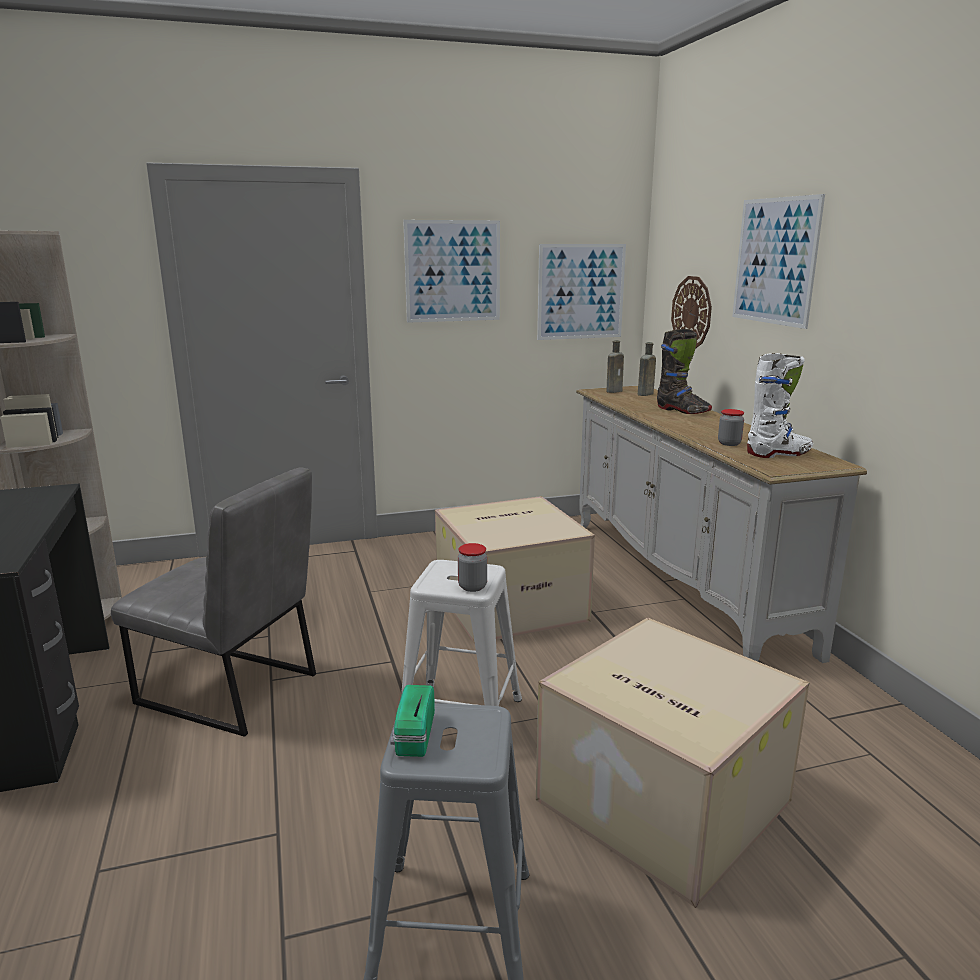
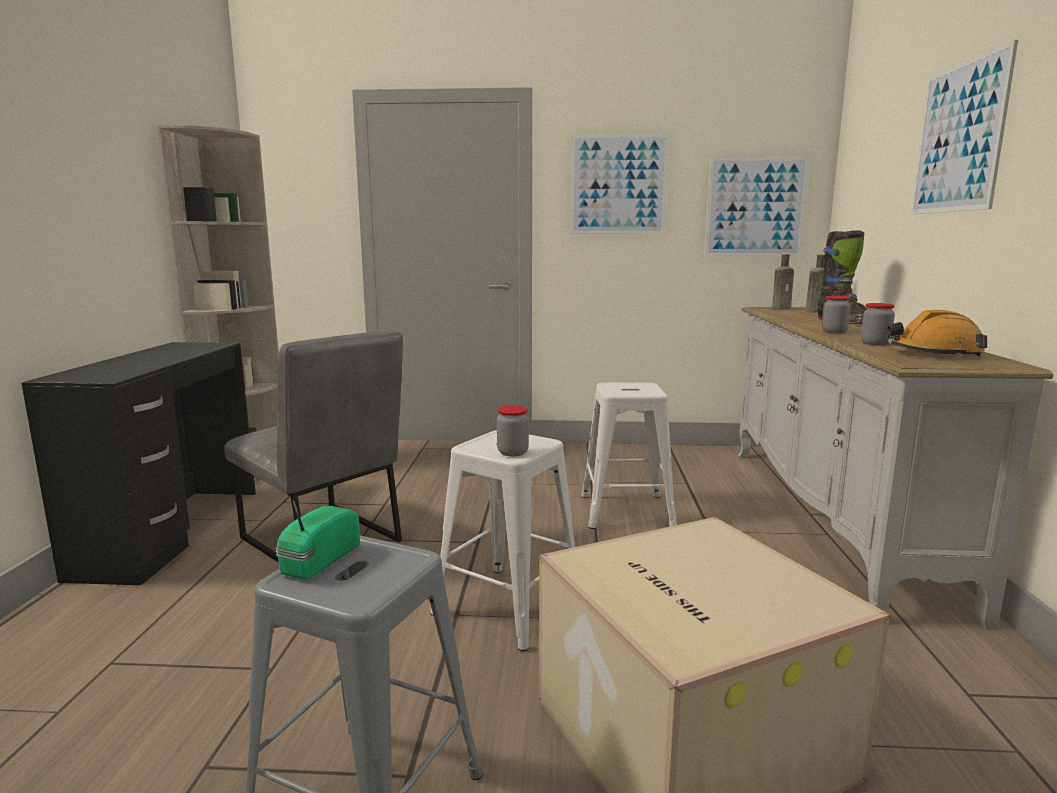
camera: 20 degrees right, 5 degrees down
(511, 604) = (626, 511): cardboard box -> white stool
(686, 428) = (834, 332): none -> jar
(692, 313) = (872, 220): wall clock -> none
(779, 454) = (933, 353): white boot -> orange hard hat

